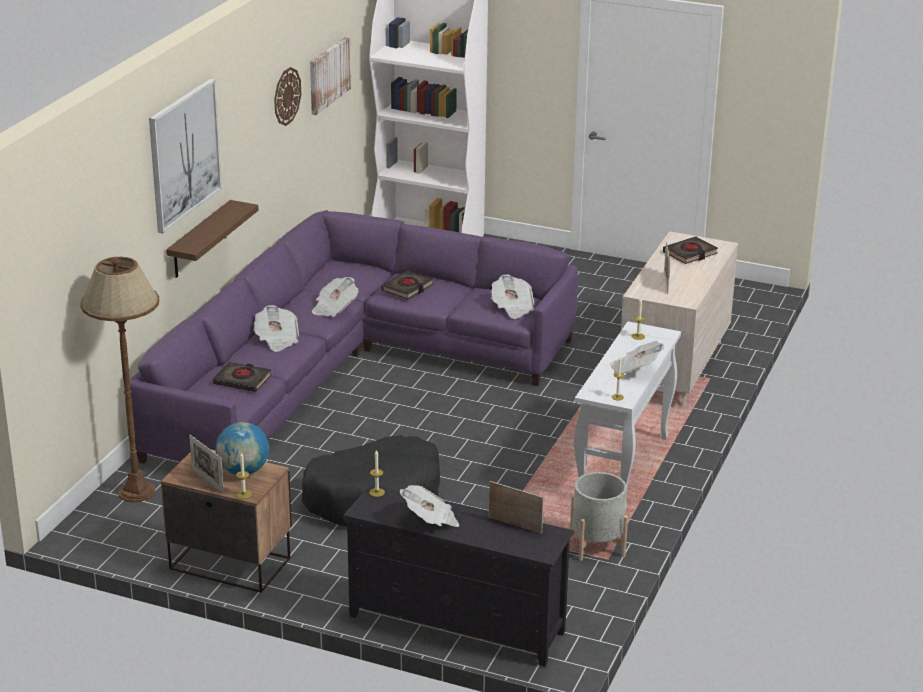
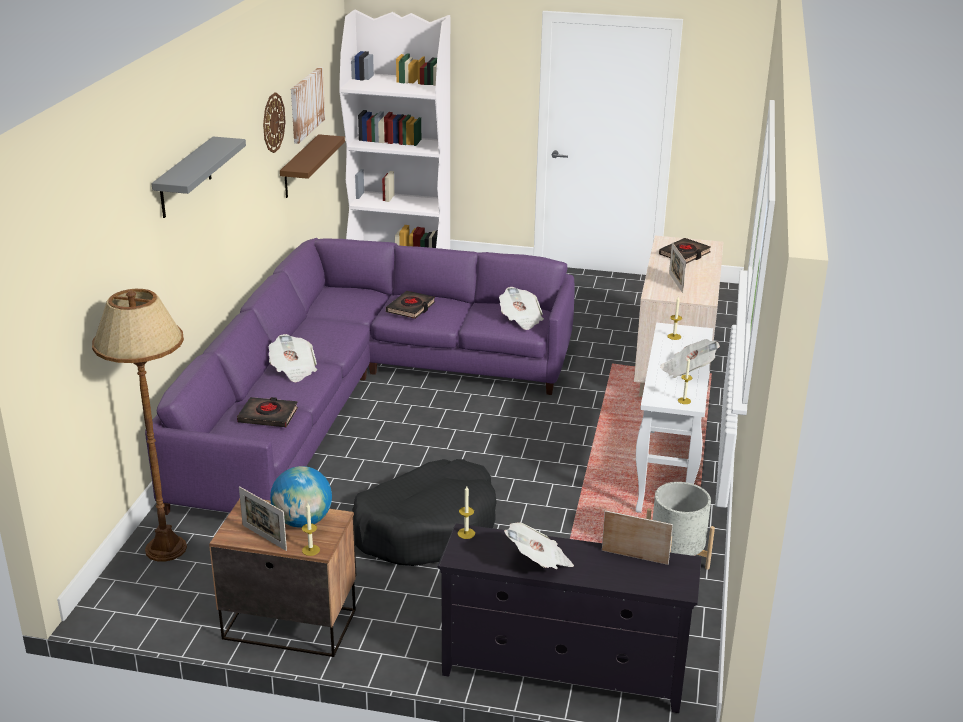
camera: 10 degrees left, 0 degrees up
(184, 154) = (185, 178): picture -> grey shelf
(200, 240) = (204, 271): brown shelf -> brown shelf (300, 167)
(334, 308) = (343, 333): newspaper -> none

